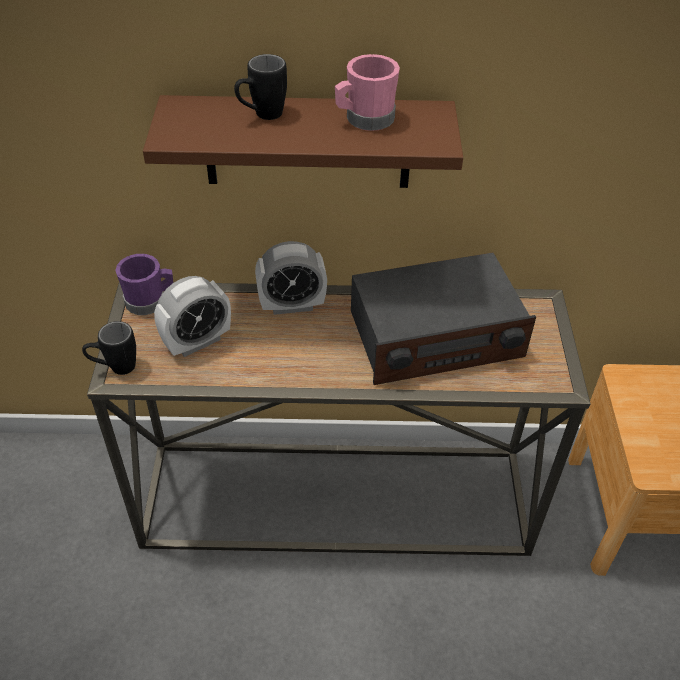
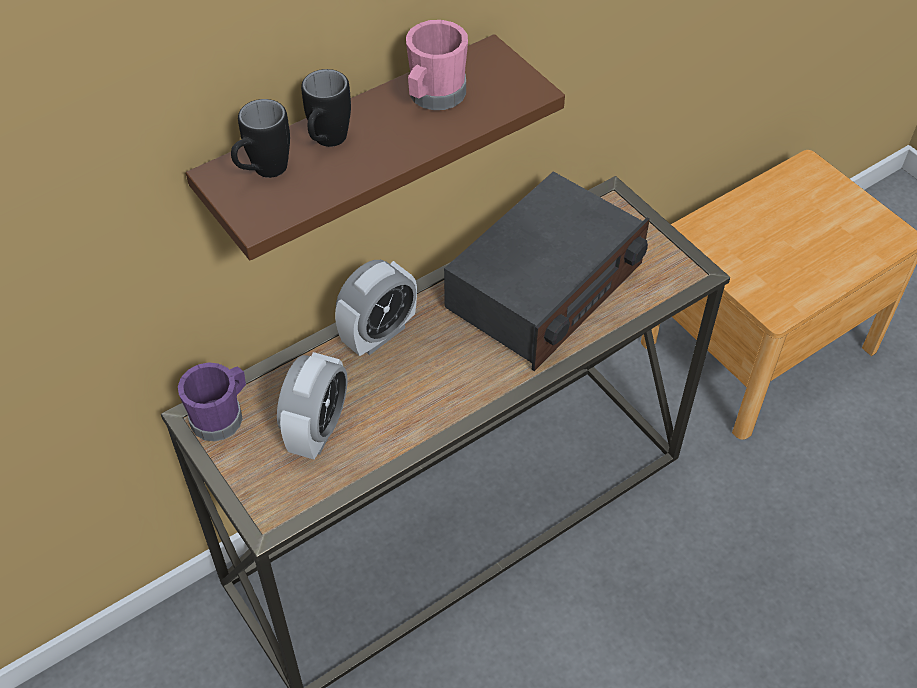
camera: 35 degrees left, 5 degrees up
(115, 368) = (259, 511): black mug -> black mug (263, 173)

